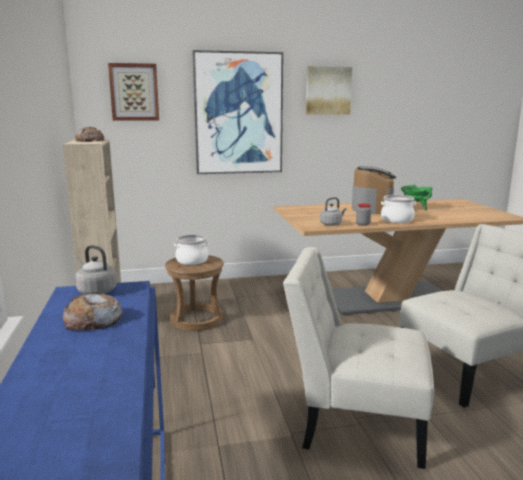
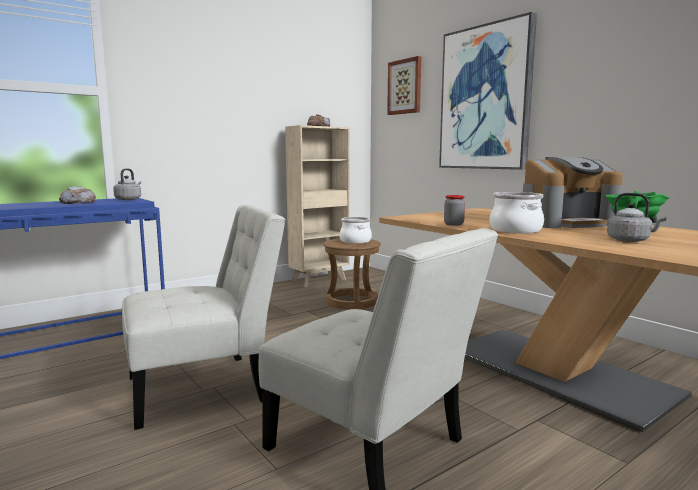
camera: 65 degrees right, 5 degrees down
(328, 90) = (598, 51): picture -> none
(332, 224) = (430, 219): grey kettle -> grey kettle (630, 240)
(355, 421) = (206, 387): white chair -> white chair turned 75 degrees clockwise

